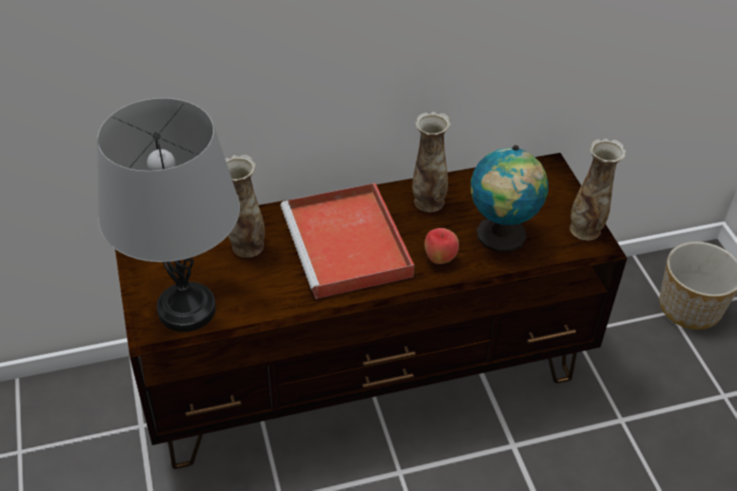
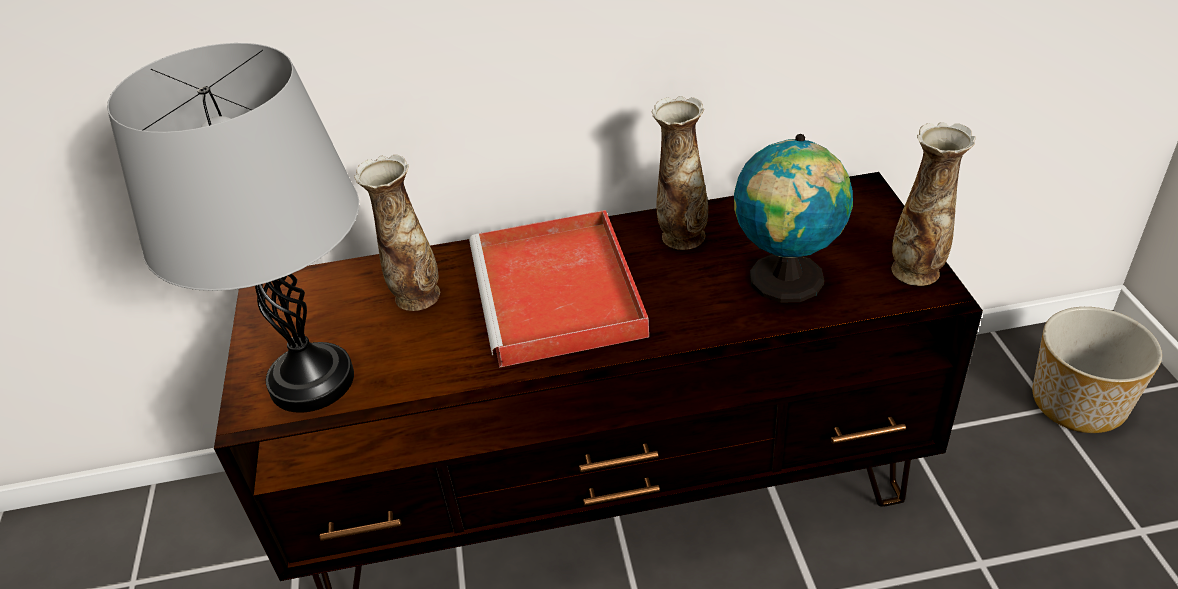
camera: 10 degrees right, 5 degrees down
(439, 259) = (691, 312): apple -> none

